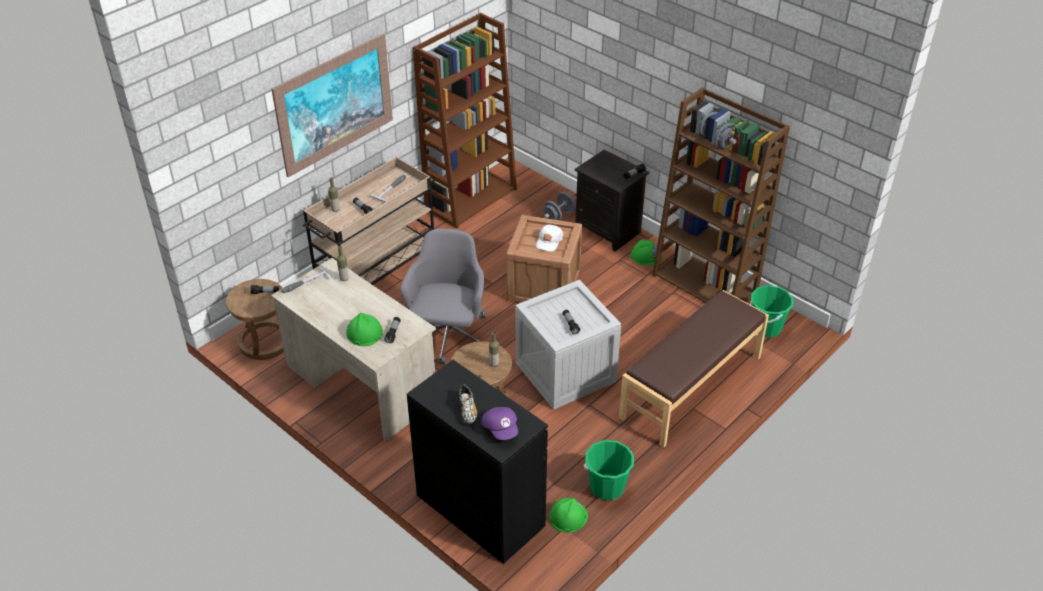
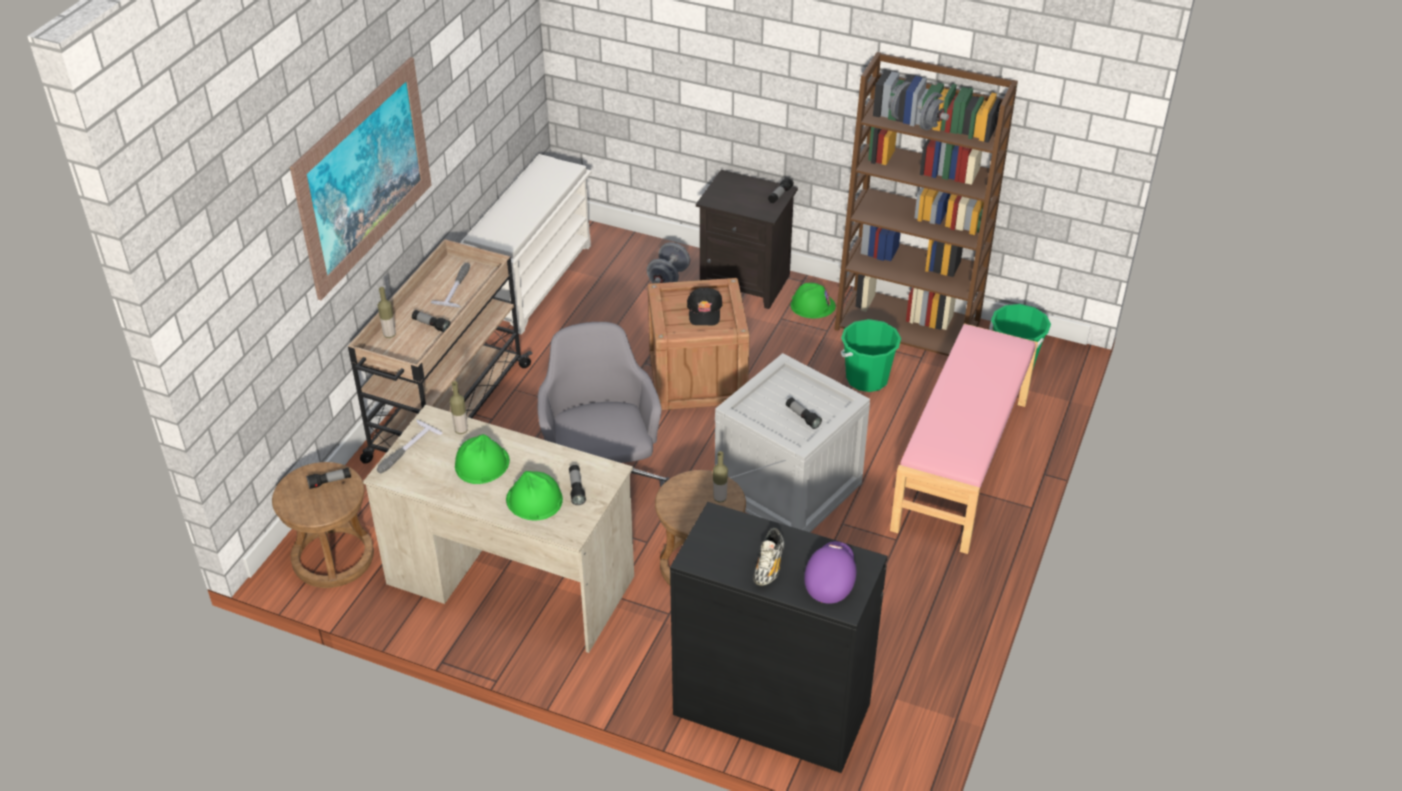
camera: 20 degrees left, 0 degrees up
(467, 410) = (769, 566): shoe -> shoe turned 45 degrees clockwise
(471, 198) = (533, 281): brown bookcase -> white shoe rack
(501, 429) = (829, 579): purple cap -> purple cap turned 120 degrees counterclockwise
(549, 241) = (704, 311): white cap -> black cap
(568, 516) = (893, 682): green hard hat -> green hard hat (482, 463)
(607, 487) = (923, 627): green bucket -> green bucket (867, 378)
(692, 387) = (962, 465): brown bench -> pink bench

